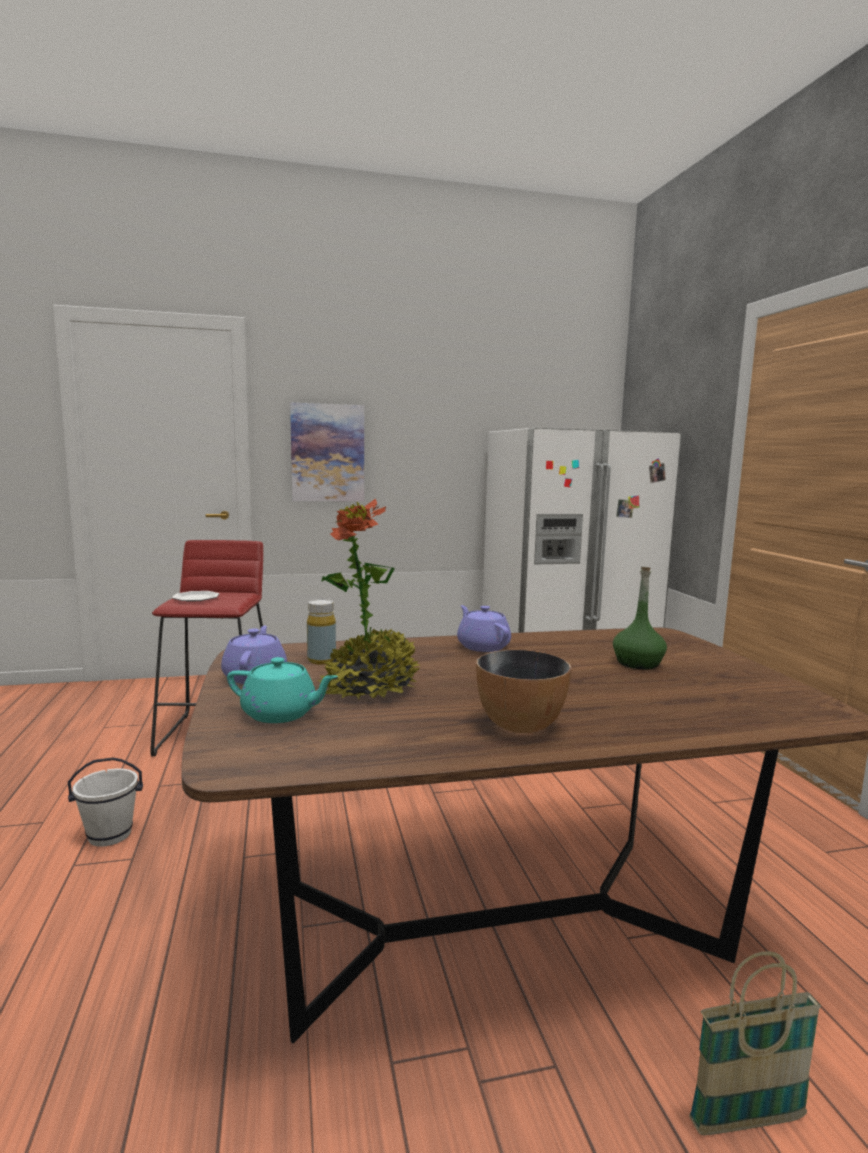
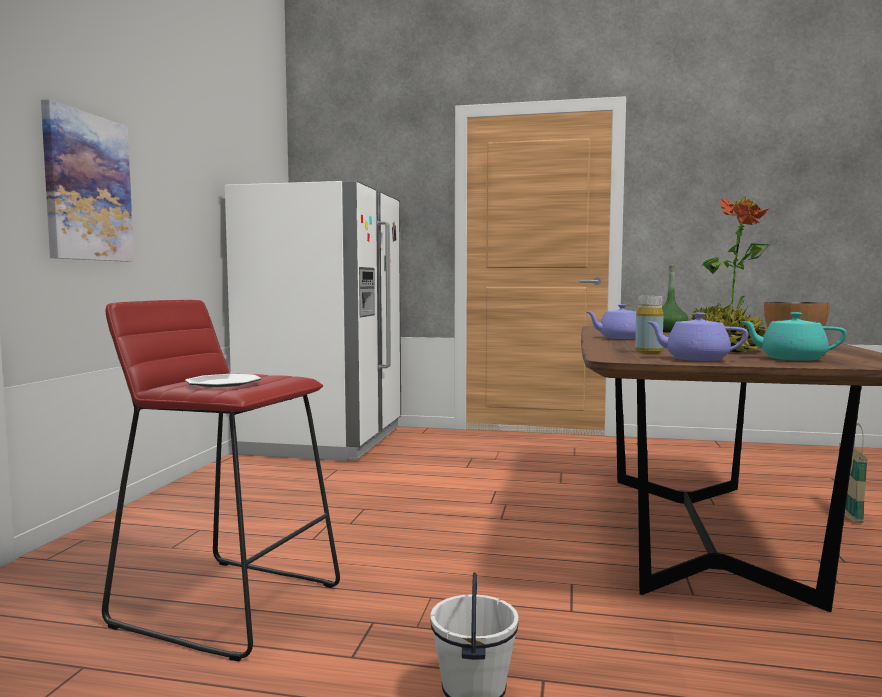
camera: 65 degrees left, 5 degrees down
(281, 714) = (791, 358): turquoise teapot -> turquoise teapot turned 105 degrees counterclockwise

